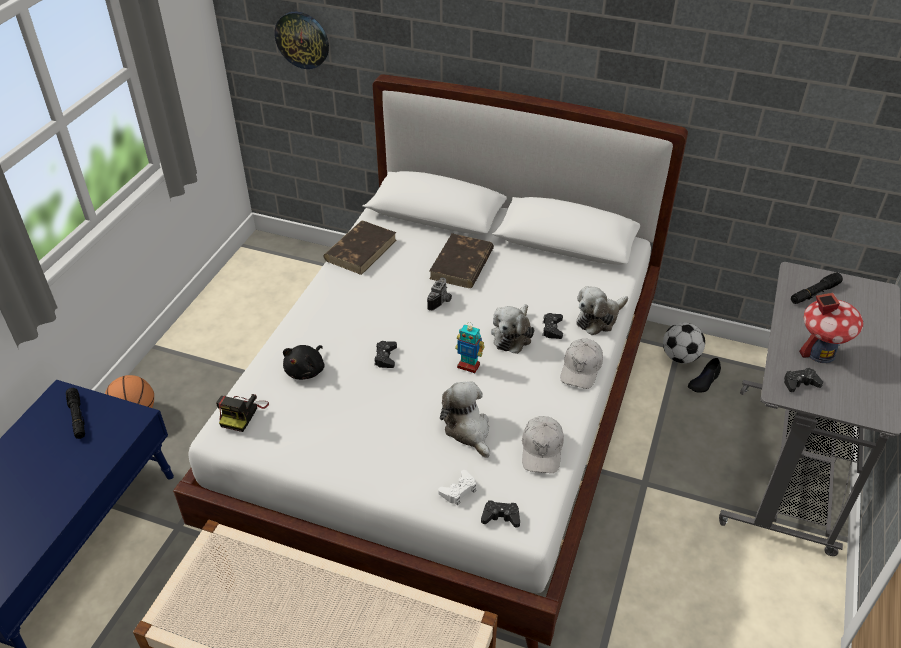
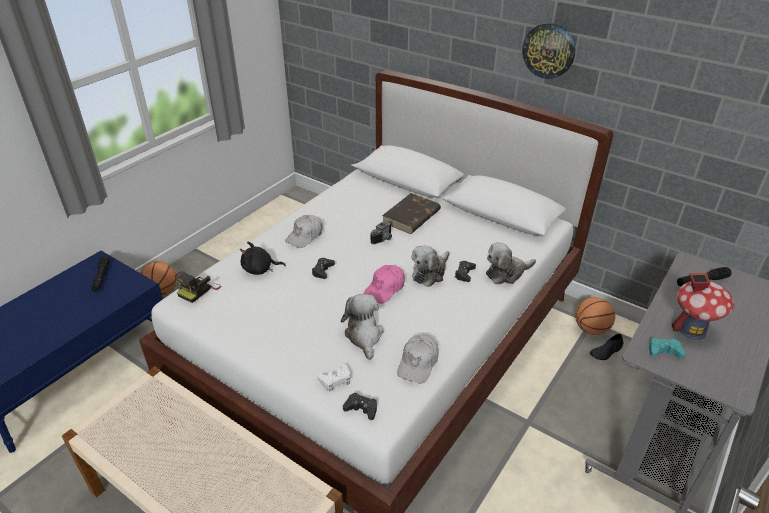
camera: 15 degrees right, 5 degrees down
(302, 39) = (333, 40): wall clock -> wall clock (548, 50)
(306, 370) = (260, 269): black plush toy -> black plush toy turned 45 degrees clockwise
(361, 250) = (339, 195): brown book -> none
(468, 366) = (385, 288): toy robot -> pink cap
(581, 369) = (476, 307): white cap -> white cap (305, 236)
(680, 357) = (591, 329): football -> basketball
(800, 383) = (664, 351): black game controller -> turquoise game controller

